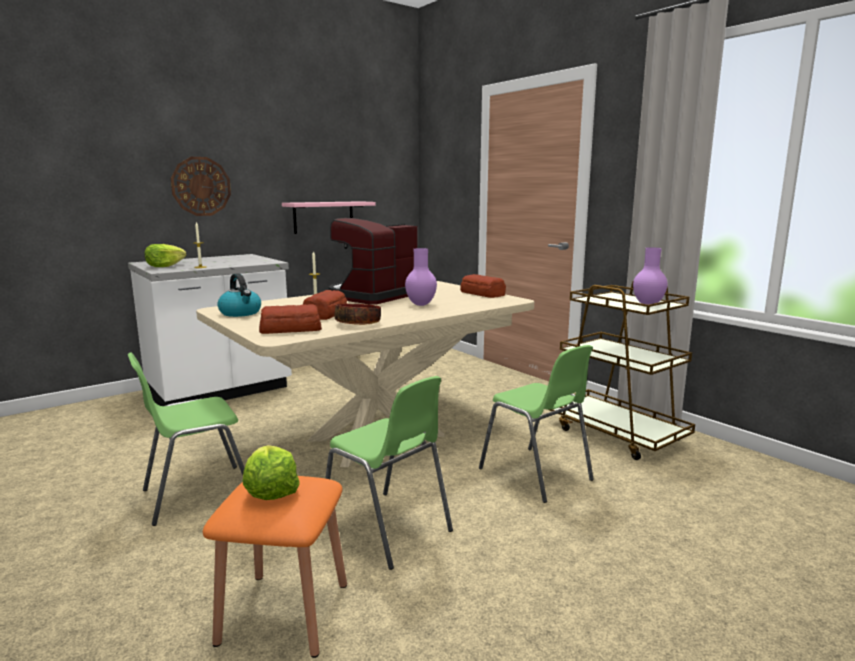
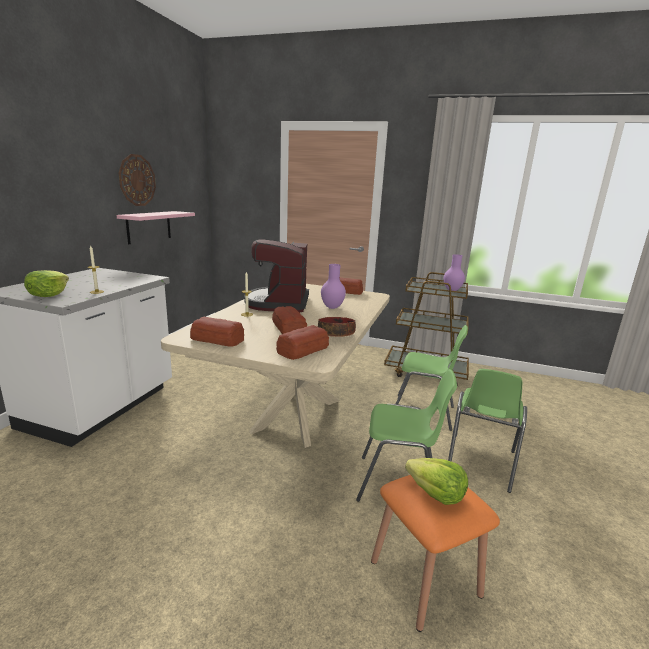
camera: 35 degrees left, 5 degrees up
(197, 494) = (226, 515): green chair -> green chair (479, 462)
(201, 186) = (43, 200): wall clock -> wall clock (137, 180)
(241, 313) = (217, 339): kettle -> bread

